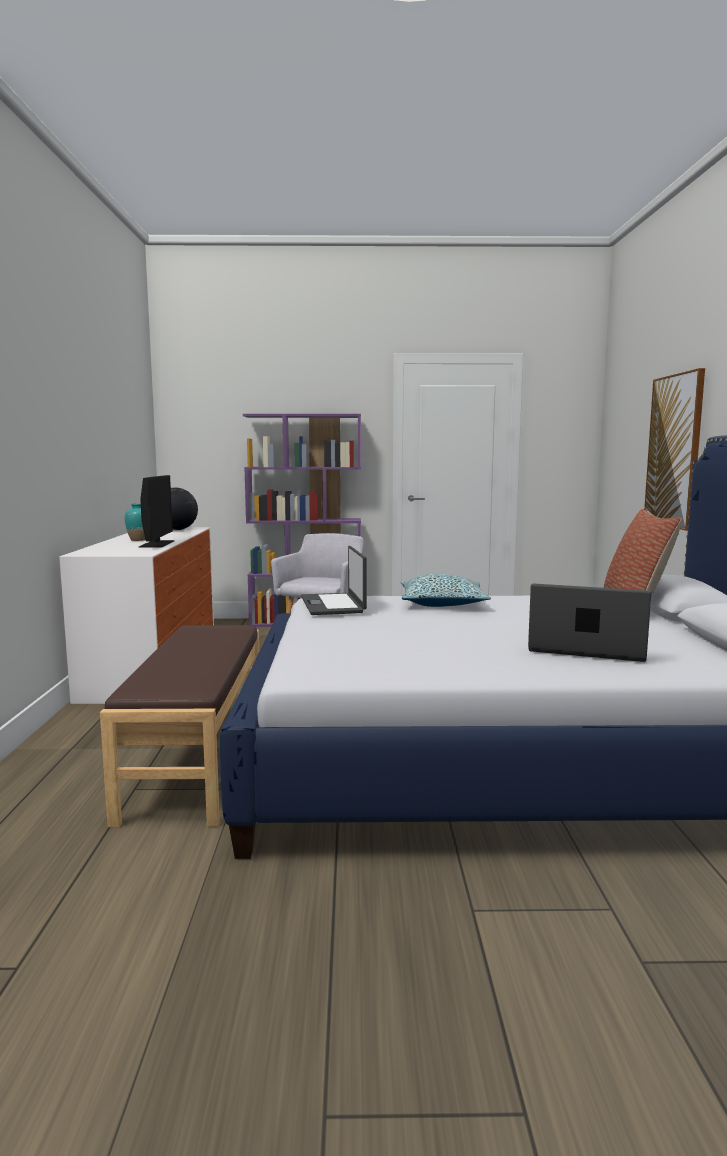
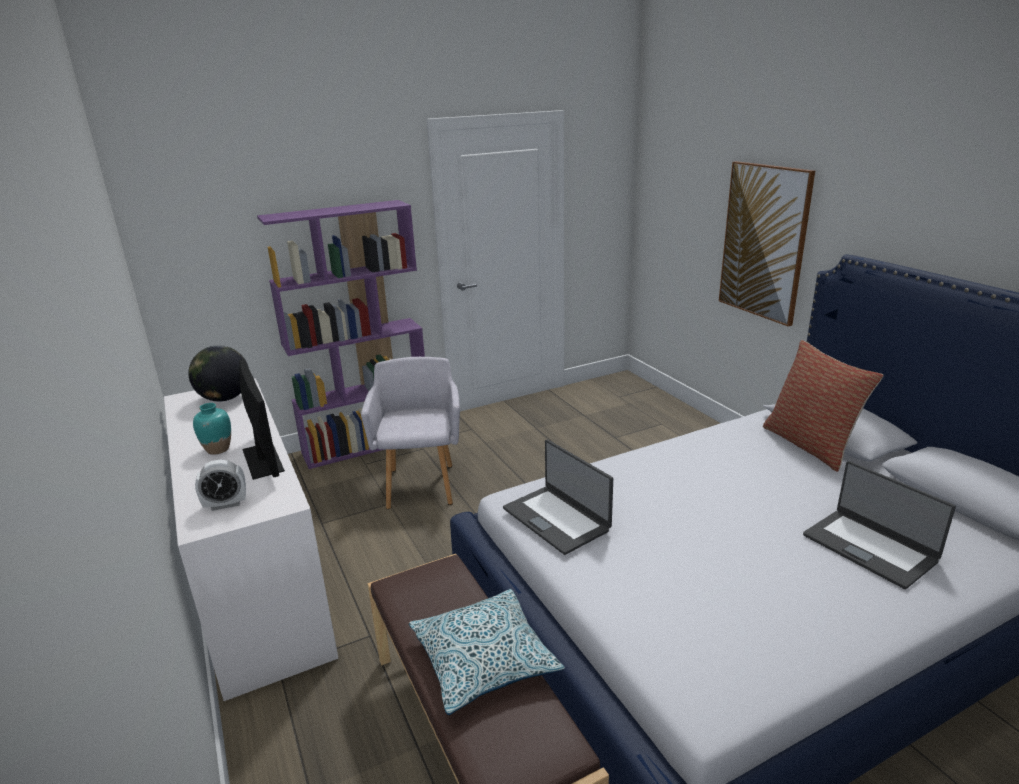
camera: 25 degrees left, 15 degrees up
(108, 551) = (226, 504): none -> alarm clock
(442, 603) = (648, 479): pillow -> pillow (484, 660)
(587, 649) = (869, 547): laptop -> laptop turned 120 degrees counterclockwise

